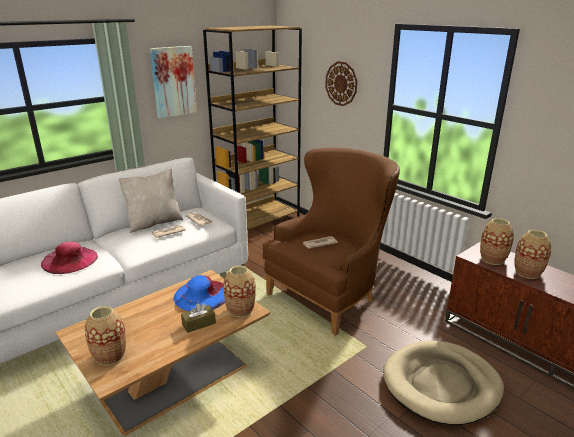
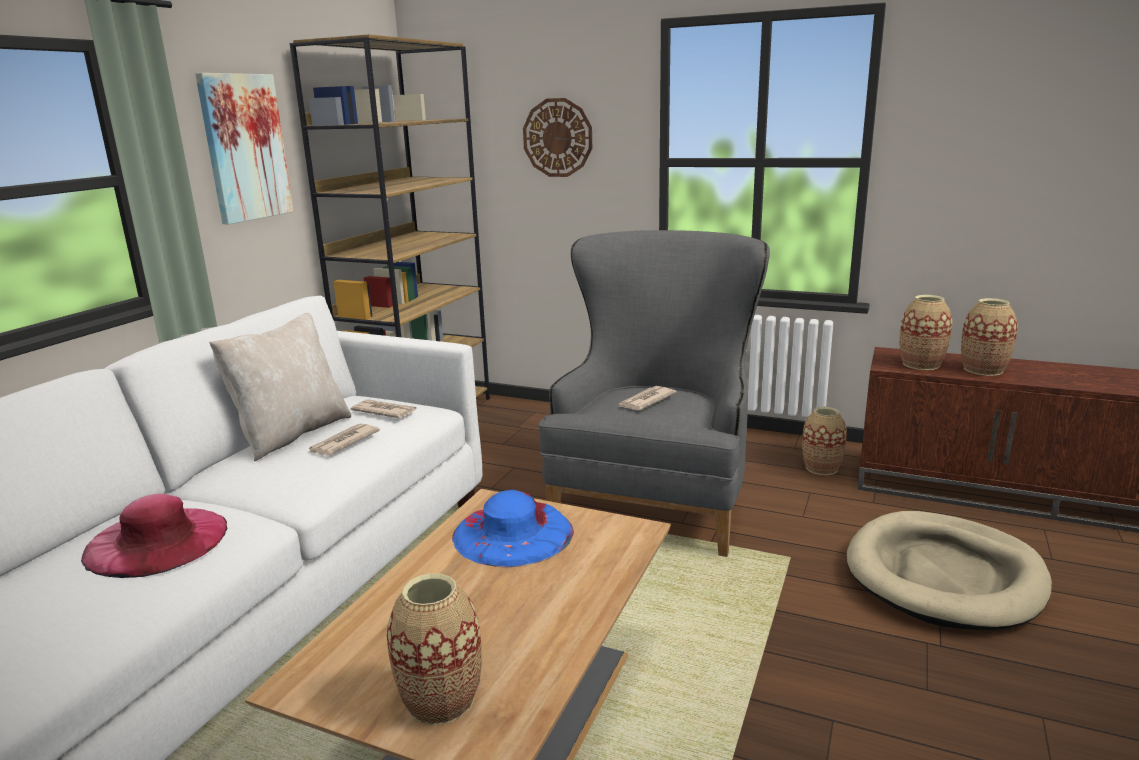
camera: 25 degrees left, 5 degrees down
(199, 324) = (564, 581): brown tissue box -> none
(240, 310) = (616, 535): vase -> vase (821, 468)
(330, 295) = (657, 500): brown armchair -> grey armchair

